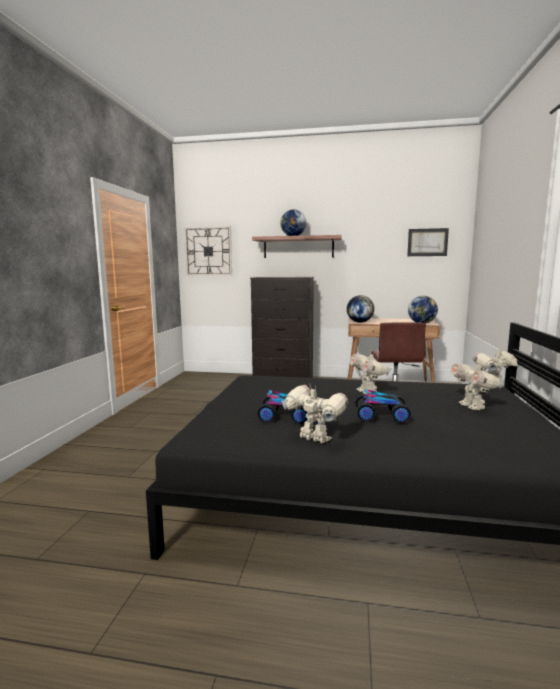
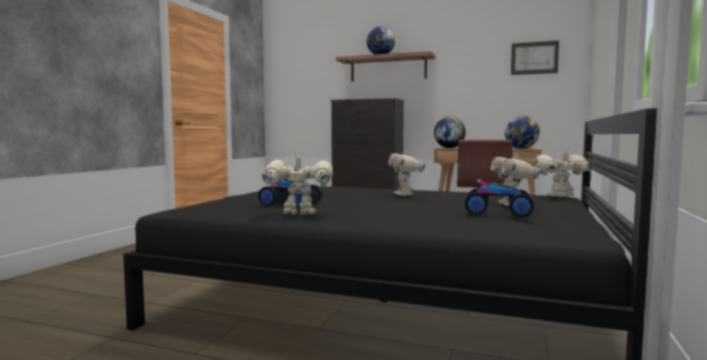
camera: 10 degrees right, 5 degrees down
(208, 251) = (294, 76): wall clock -> none
(314, 440) = (299, 214): toy robot -> toy robot turned 45 degrees counterclockwise
(381, 416) = (393, 205): toy car -> toy car (498, 213)

